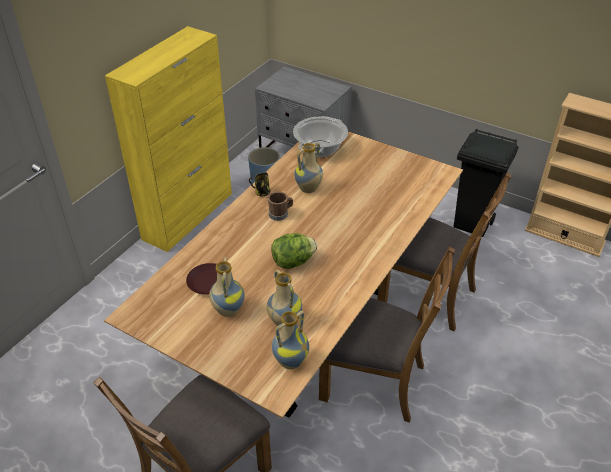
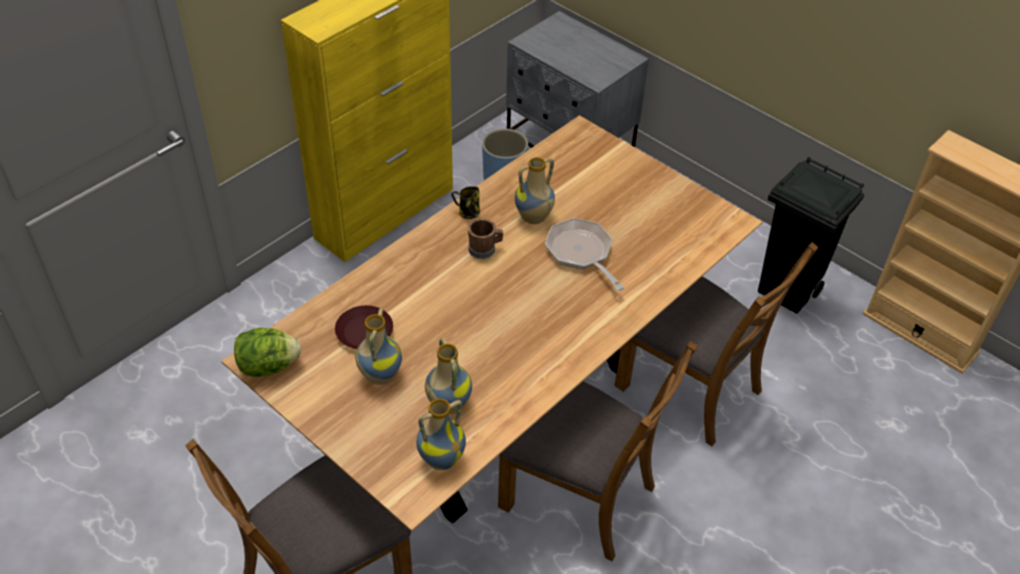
camera: 10 degrees right, 5 degrees up
(293, 262) = (482, 322): lettuce -> lettuce (268, 366)
(320, 149) = (567, 159): cooking pot -> none
(348, 206) = (581, 253): none -> frying pan

